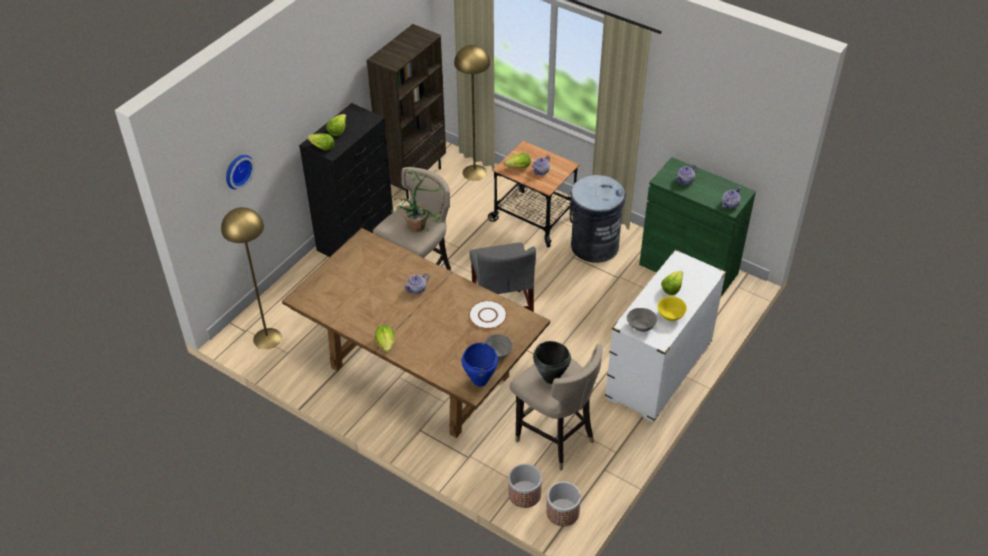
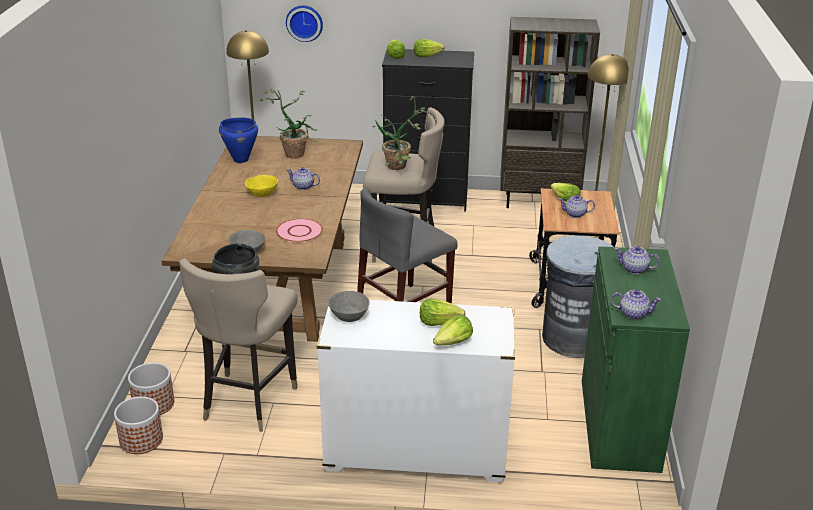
camera: 60 degrees right, 15 degrees down
(350, 274) = (294, 152): none -> potted plant
(386, 344) = (215, 192): lettuce -> lettuce (453, 342)
(479, 381) = (199, 252): blue cooking pot -> blue cooking pot (240, 159)
(487, 315) = (299, 231): white plate -> pink plate
(670, 315) = (388, 333): yellow bowl -> yellow bowl (262, 193)

